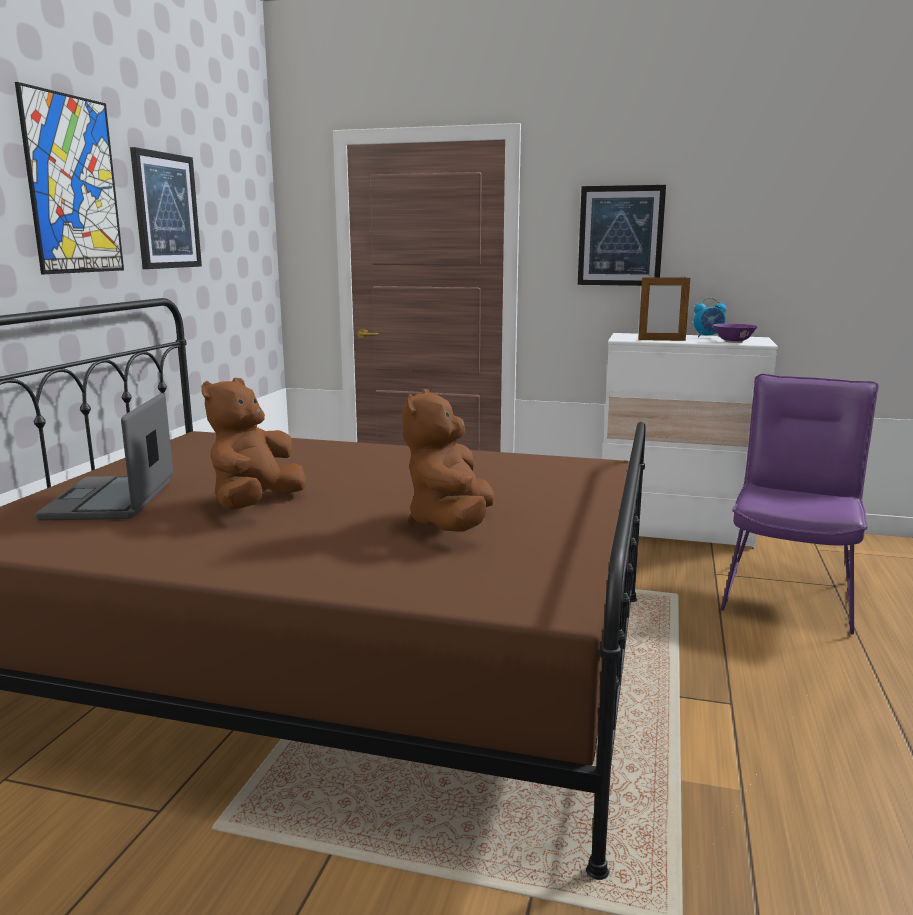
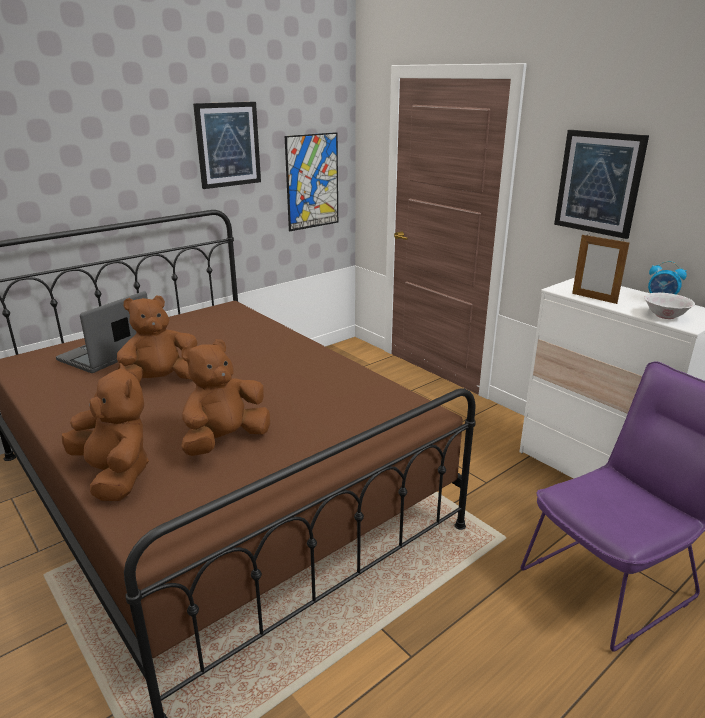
camera: 35 degrees right, 10 degrees up
(73, 185) = (138, 138): picture -> picture (312, 181)
(385, 580) = (115, 475): none -> brown plush toy
(733, 341) = (665, 316): purple bowl -> white bowl

